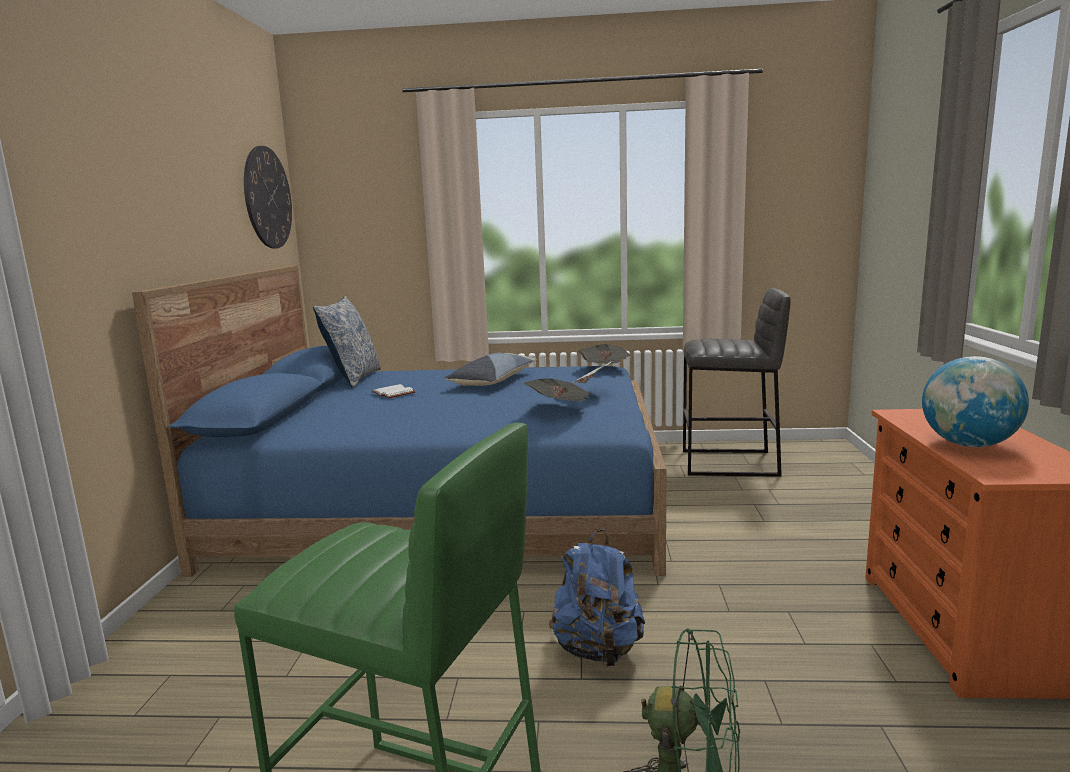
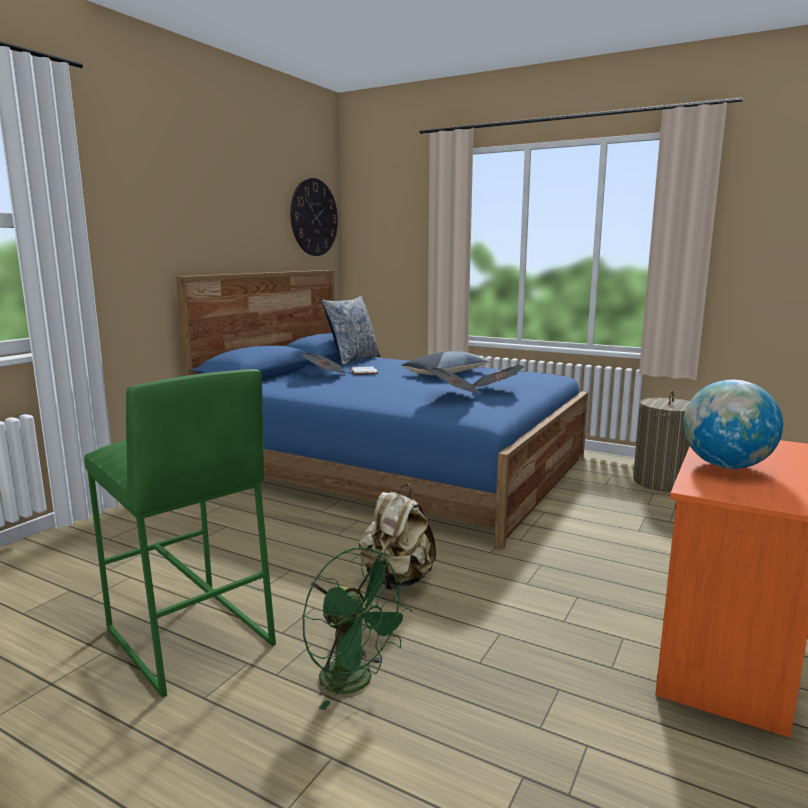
camera: 25 degrees right, 0 degrees up
(598, 650) = (397, 580): blue backpack -> beige backpack
(605, 368) = (550, 376): newspaper -> newspaper (325, 376)
(730, 463) = (662, 482): grey stool -> laundry basket

